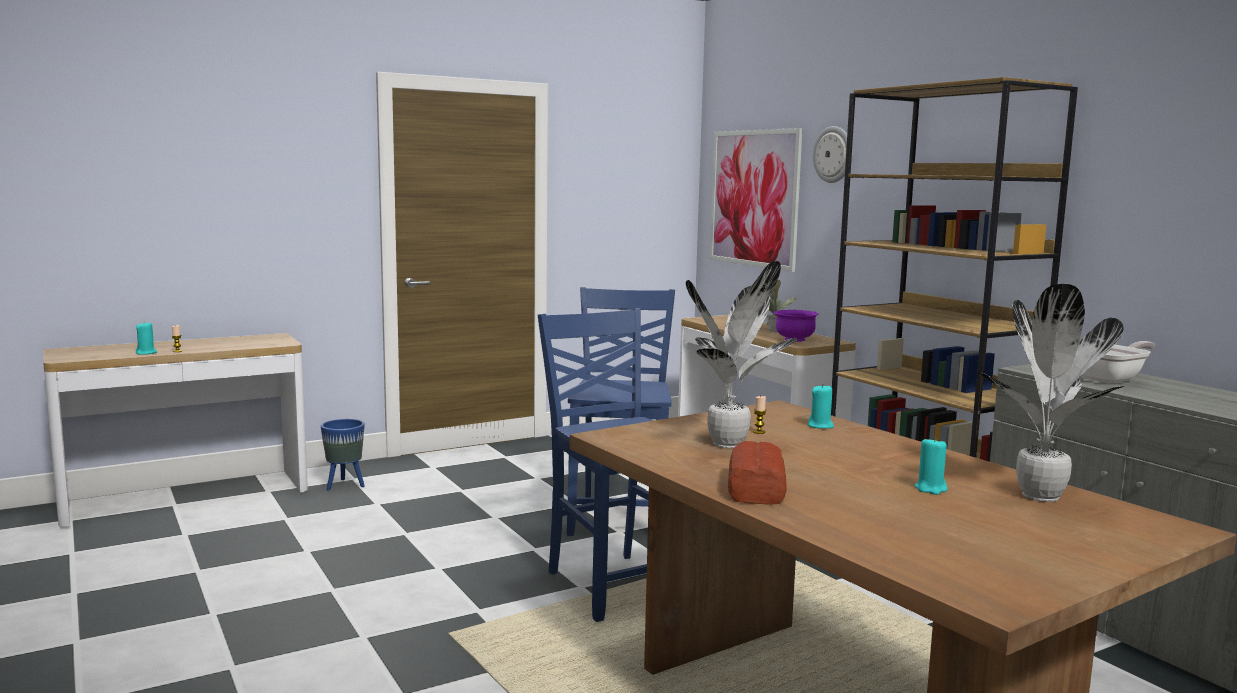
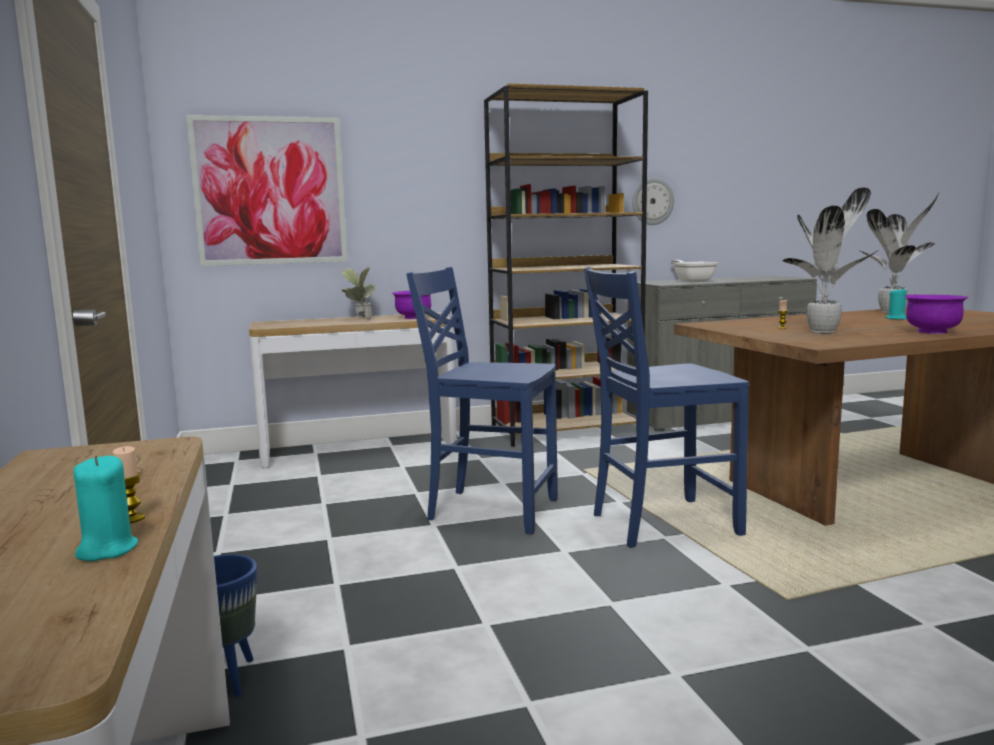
camera: 75 degrees left, 0 degrees up
(755, 488) = (932, 332): bread -> purple bowl
(820, 426) = (756, 321): turquoise candle -> none
(833, 154) = (386, 145): wall clock -> wall clock (652, 201)

